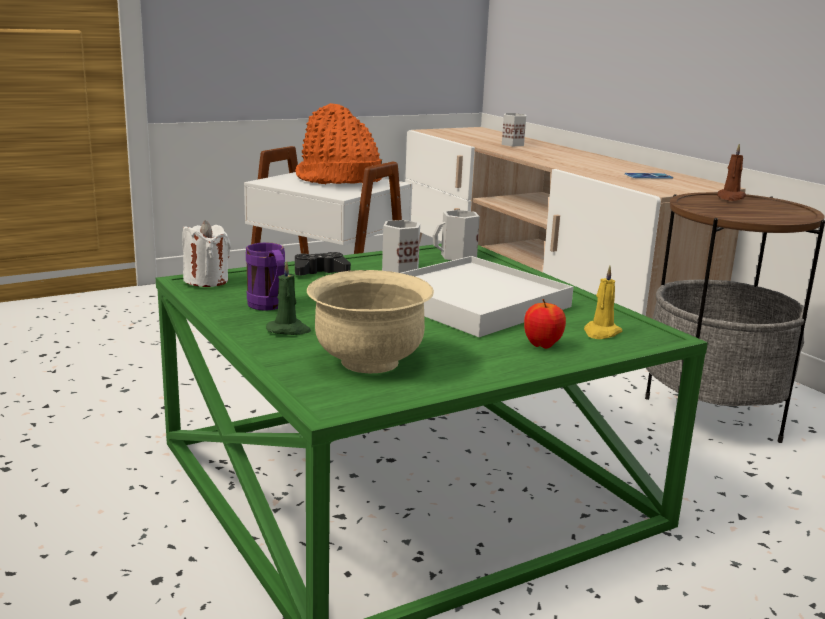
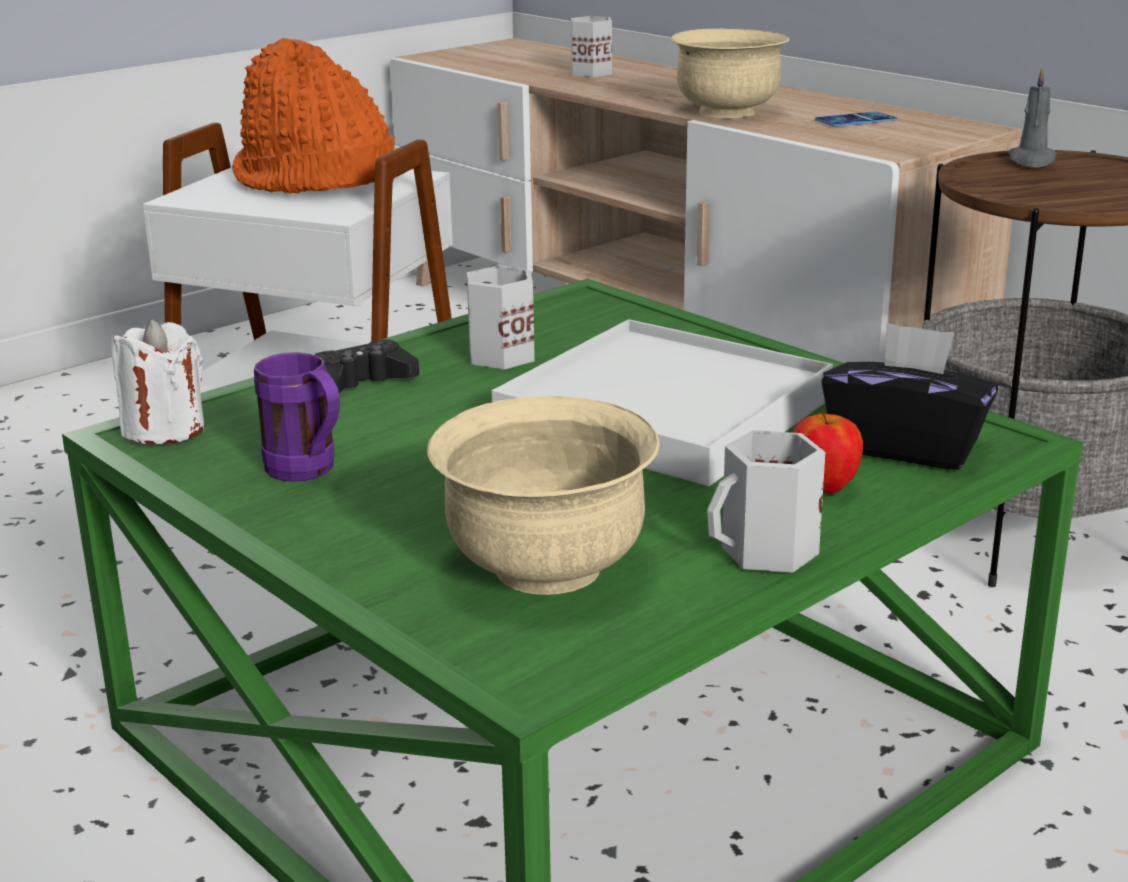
camera: 10 degrees left, 5 degrees up
(289, 330) = (369, 519): green candle -> none
(457, 256) = (587, 316): white mug -> white mug (767, 552)
(577, 167) = (727, 112): none -> beige bowl
(601, 332) = (905, 447): yellow candle -> black tissue box
(730, 197) = (1031, 161): brown candle -> grey candle

